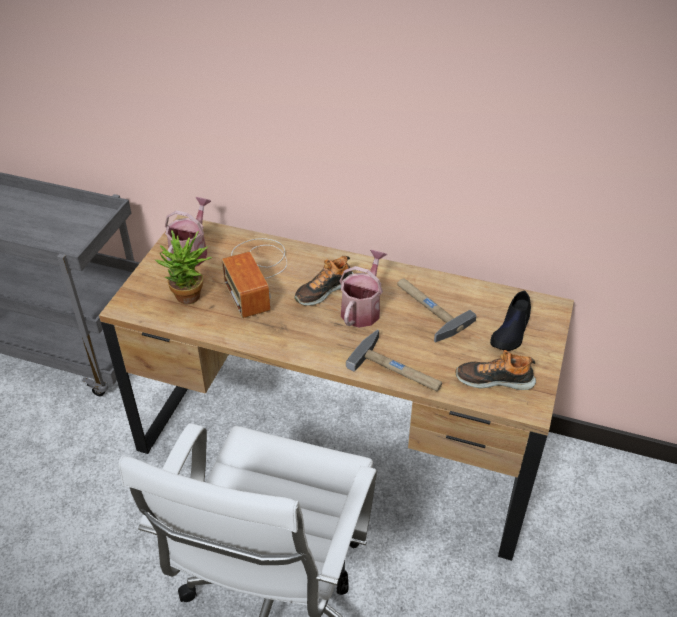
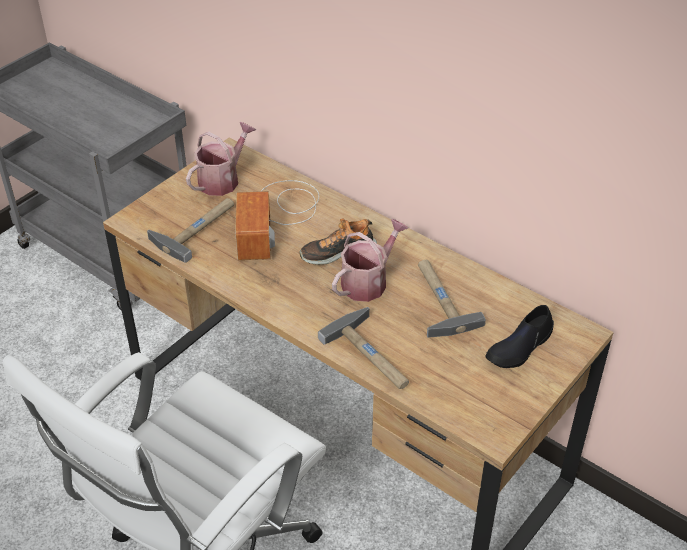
camera: 20 degrees right, 0 degrees up
(190, 299) = (197, 228): potted plant -> hammer
(494, 379) = (471, 394): shoe -> none

